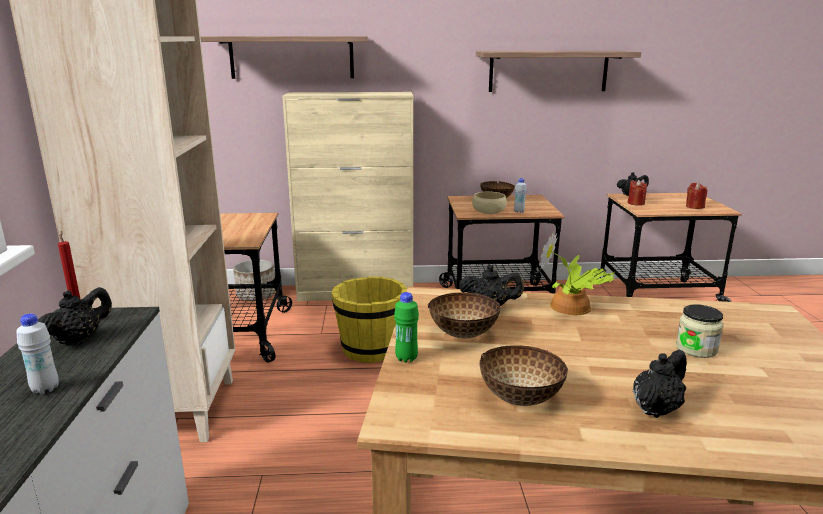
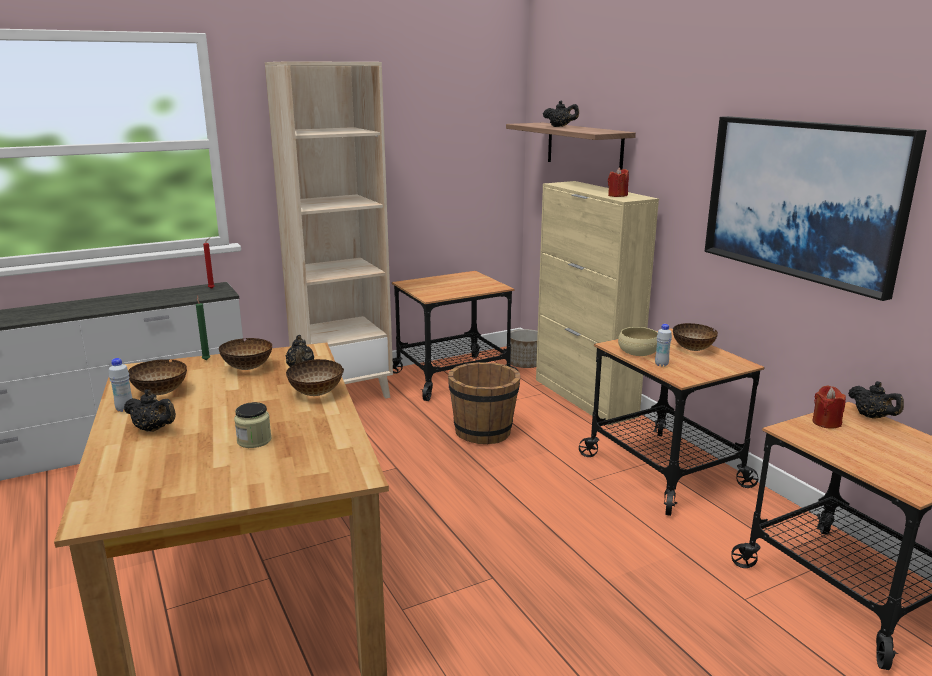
camera: 65 degrees right, 0 degrees up
(45, 389) = (139, 302): white bottle -> white bottle (125, 409)
(79, 339) = (191, 293): black teapot -> black teapot (560, 127)
(371, 349) = (483, 432): yellow bucket -> brown bucket
(406, 358) = (206, 359): green bottle -> green candle
(548, 71) = (803, 199): shelf -> picture
(572, 308) = (315, 393): potted plant -> bowl
(694, 206) = (889, 465): red candle -> red candle (617, 195)

